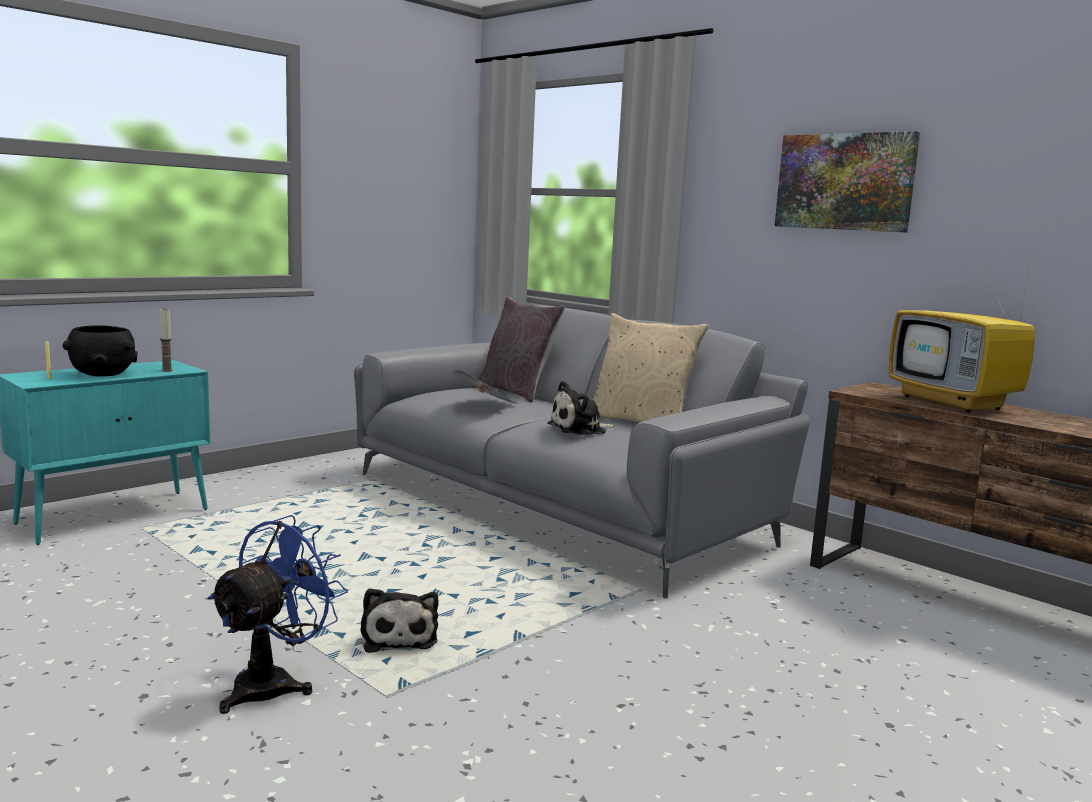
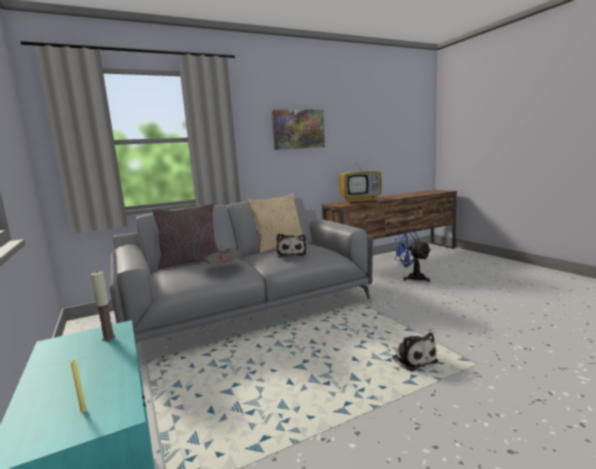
camera: 70 degrees left, 0 degrees up
(102, 375) = (97, 372): black bowl -> none
(274, 683) = (476, 398): blue fan -> blue fan (412, 277)
(399, 637) = (413, 359): plush toy -> plush toy turned 60 degrees clockwise

